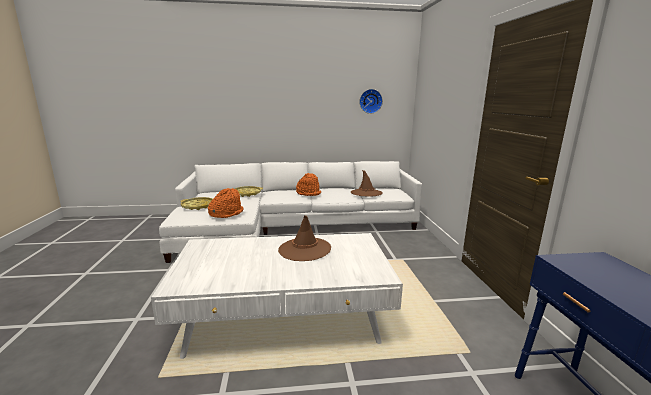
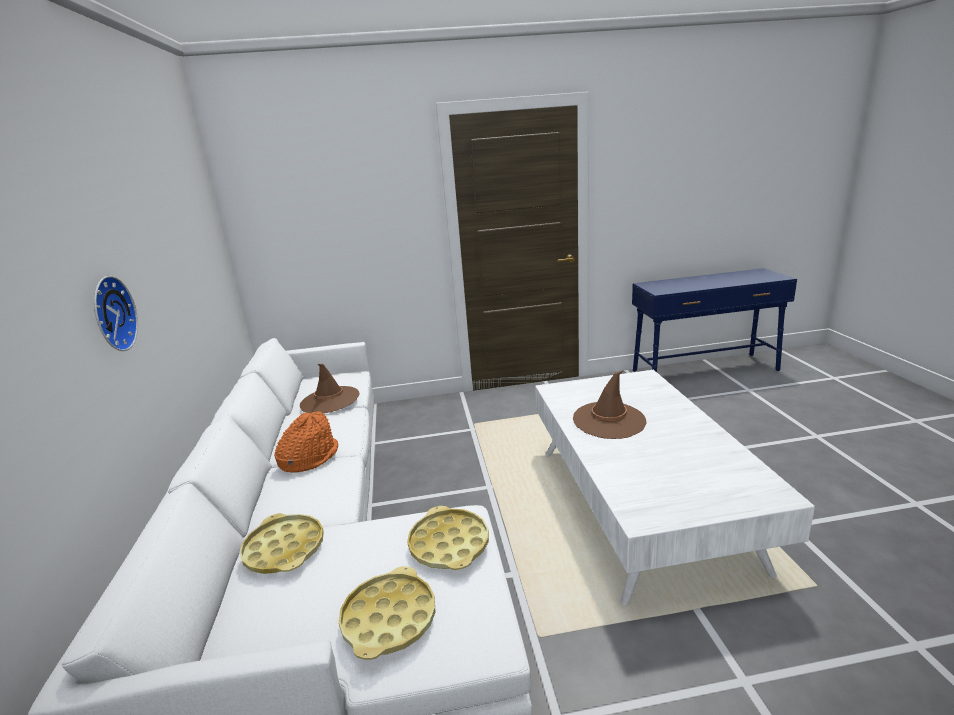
camera: 90 degrees left, 5 degrees up
(226, 213) = (449, 544): orange hat -> yellow tray
(370, 101) = (197, 243): wall clock -> wall clock (110, 314)

